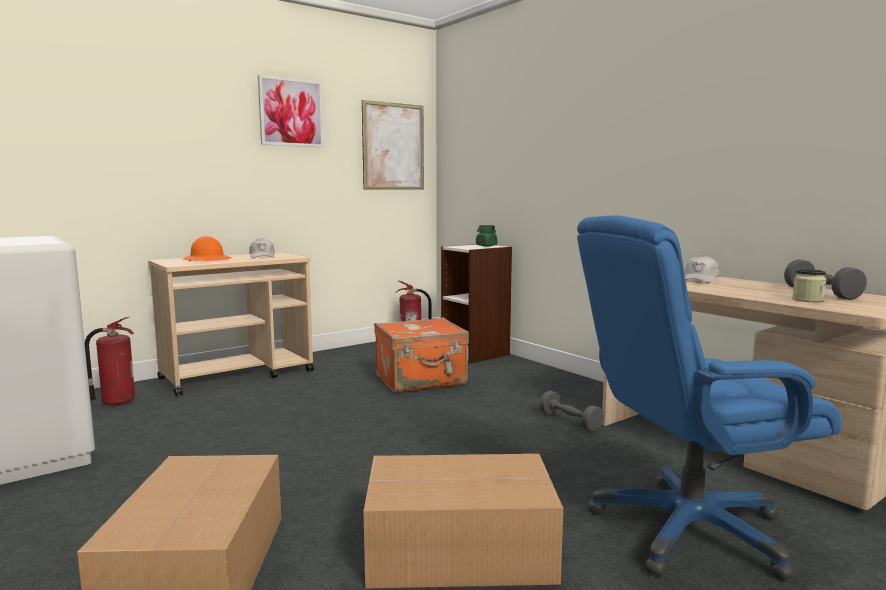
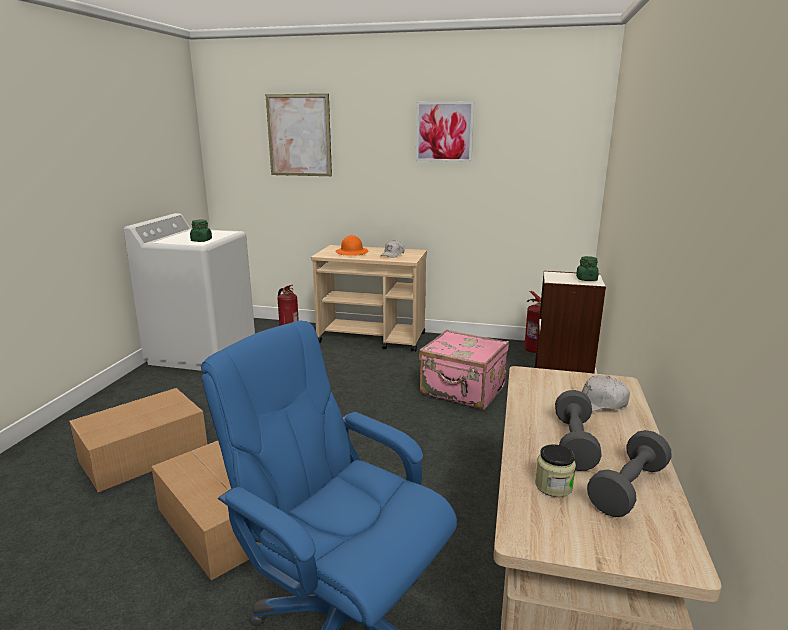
camera: 50 degrees right, 10 degrees up
(32, 241) = (201, 240): none -> green jar
(393, 146) = (550, 159): picture -> picture (299, 135)
(421, 380) = (463, 391): orange suitcase -> pink suitcase
(570, 422) = (480, 485): grey dumbbell -> grey dumbbell (574, 444)

